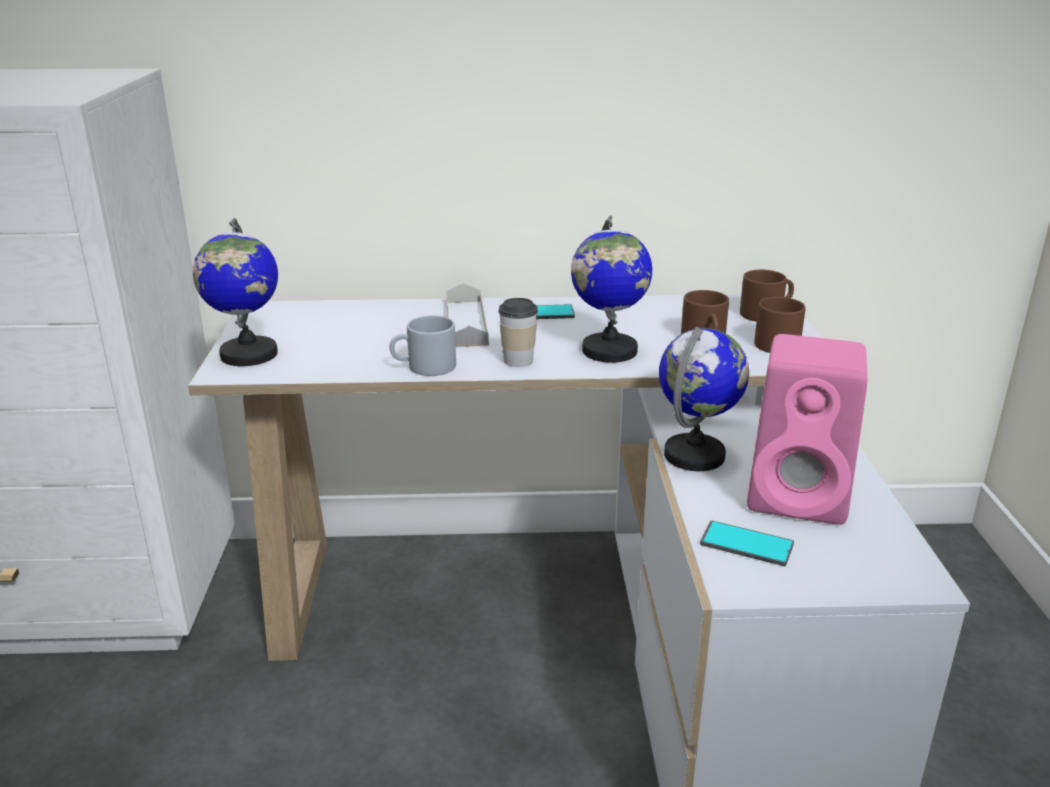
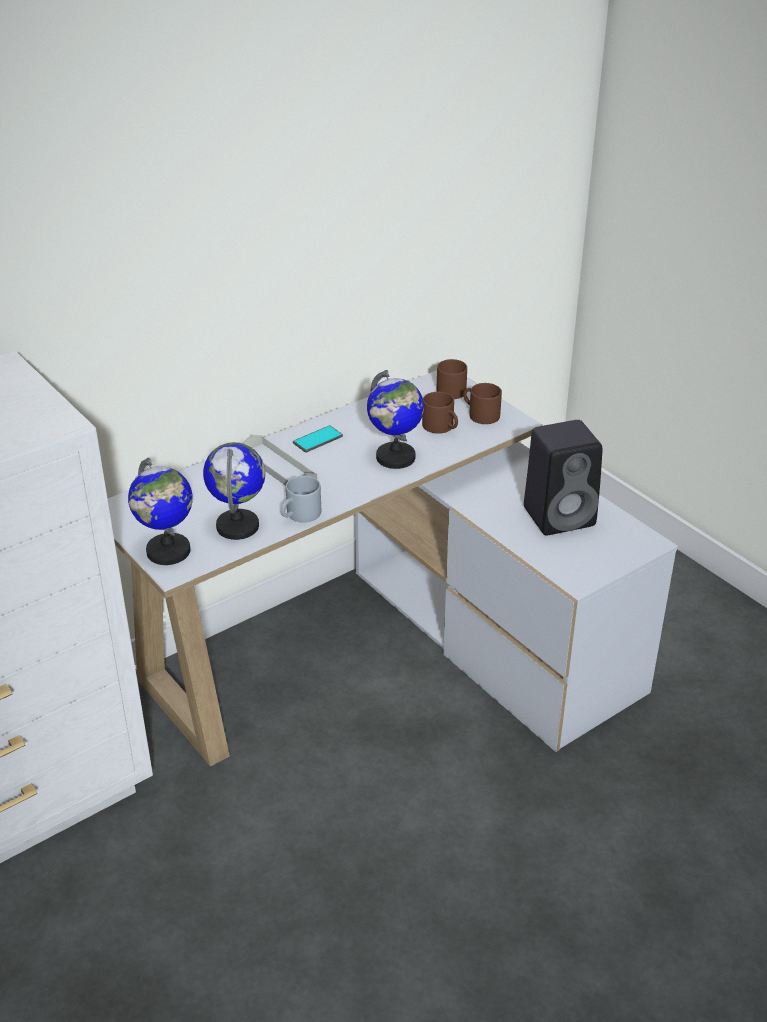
camera: 35 degrees left, 10 degrees up
(518, 360) = (350, 487): cup -> none
(695, 455) = (485, 511): globe -> globe (238, 526)
(746, 544) = (561, 557): phone -> none
(801, 497) = (561, 516): pink speaker -> black speaker

